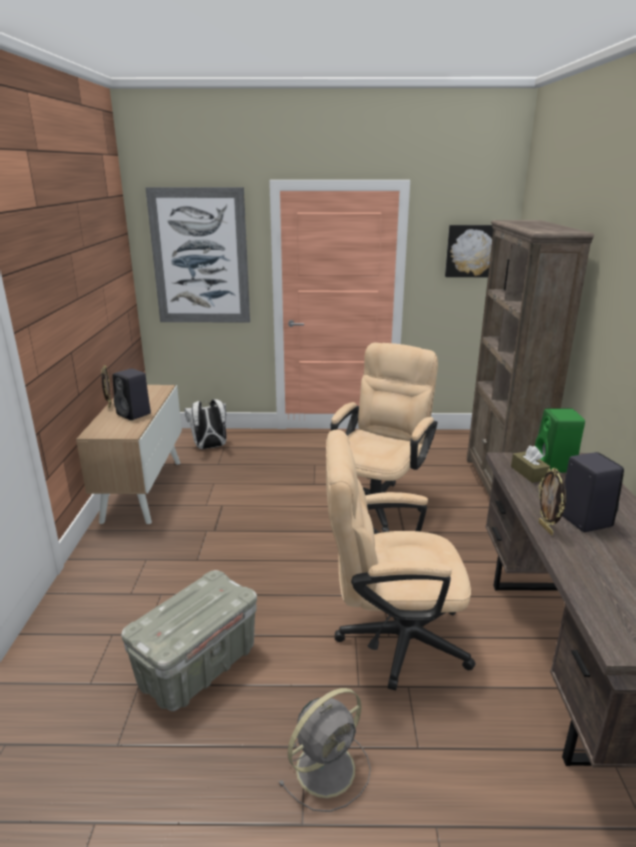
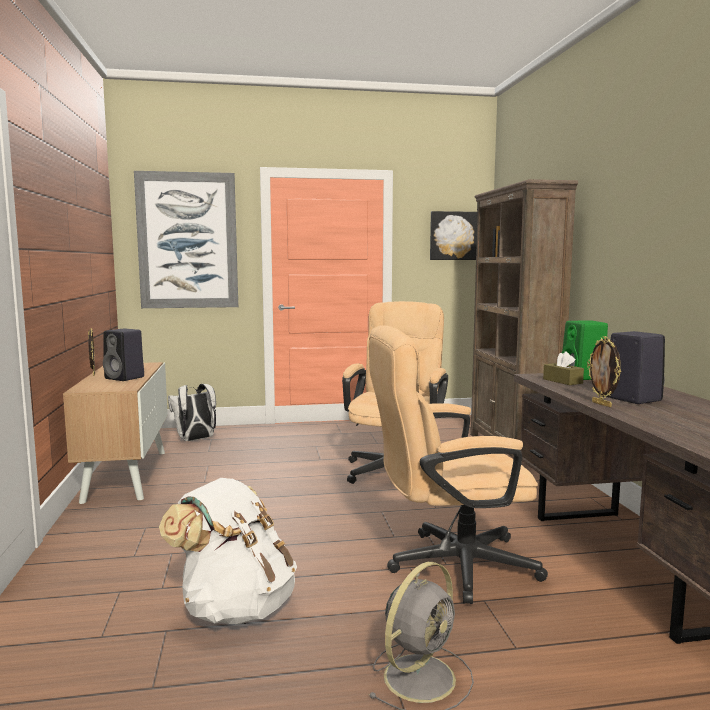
camera: 10 degrees left, 15 degrees down
(198, 665) = (235, 607): grey storage box -> white backpack

